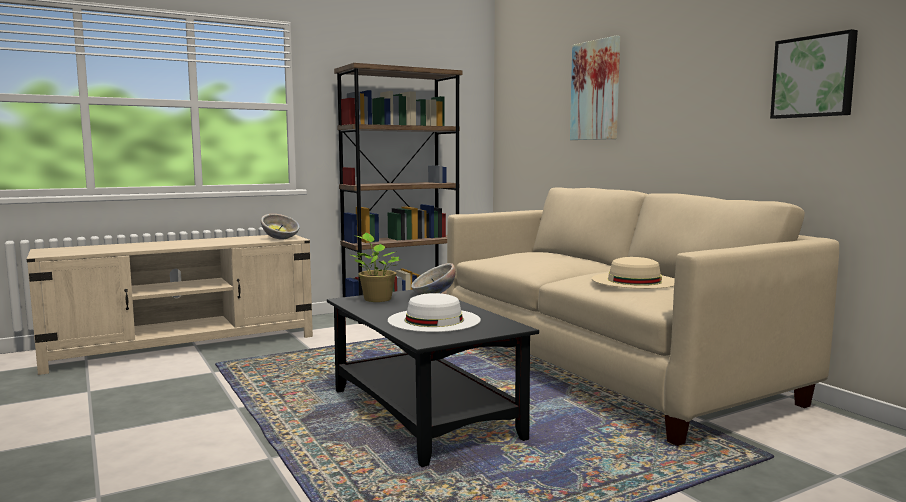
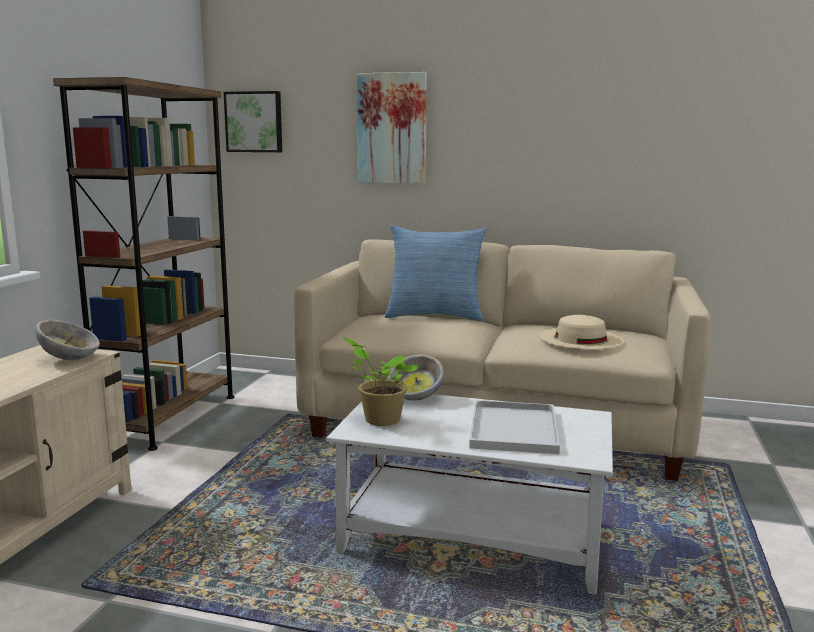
camera: 45 degrees left, 5 degrees up
(425, 414) = (474, 537): black coffee table -> white coffee table
(434, 320) = (515, 430): white hat -> white tray
(573, 256) = (435, 316): none -> pillow
(814, 77) = (655, 139): picture -> picture (254, 122)

